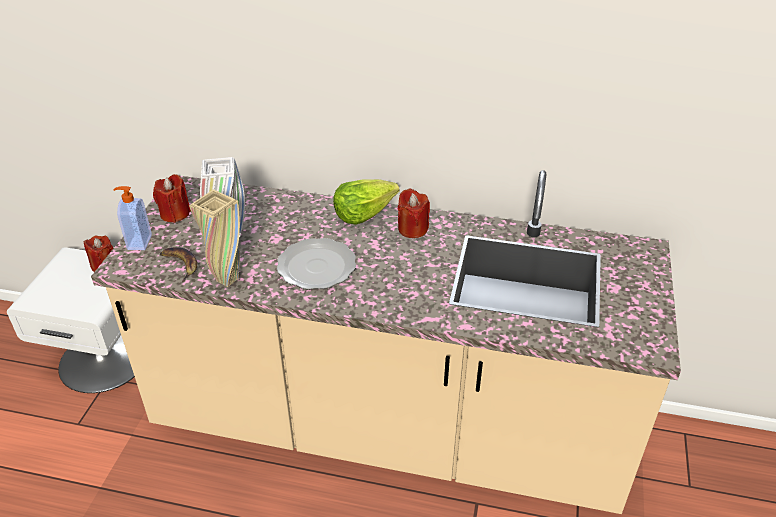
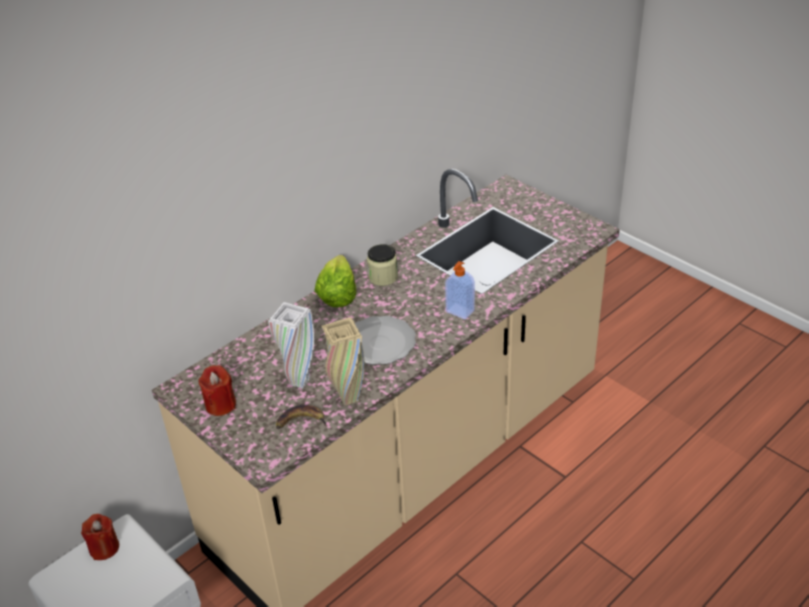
camera: 55 degrees left, 0 degrees up
(138, 242) = (240, 440): soap dispenser -> soap dispenser (459, 312)
(412, 229) = (383, 277): red candle -> jar

